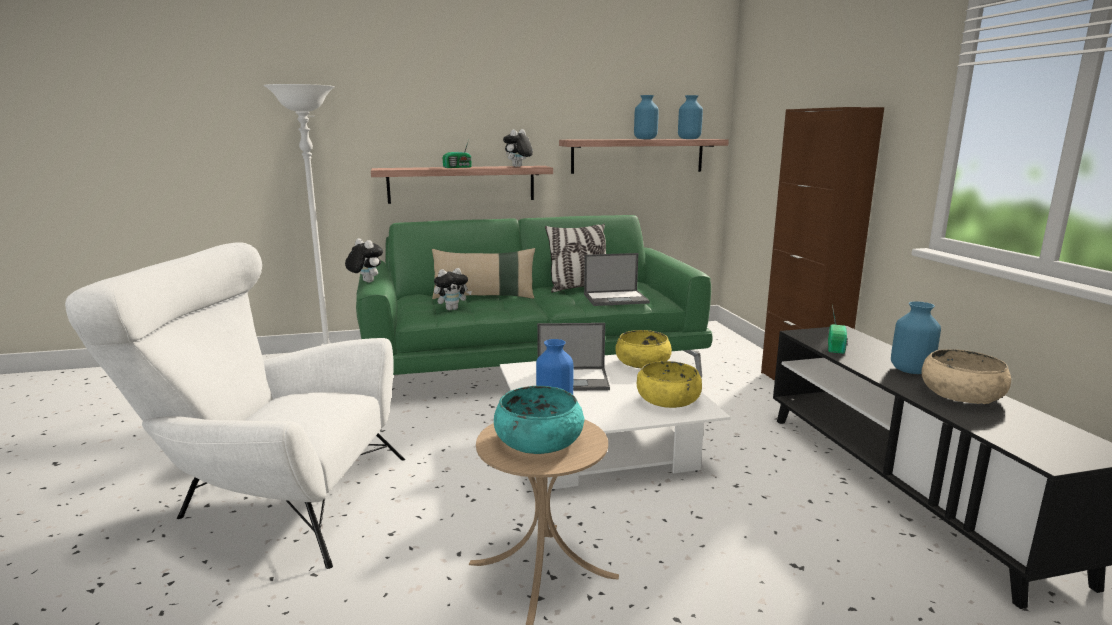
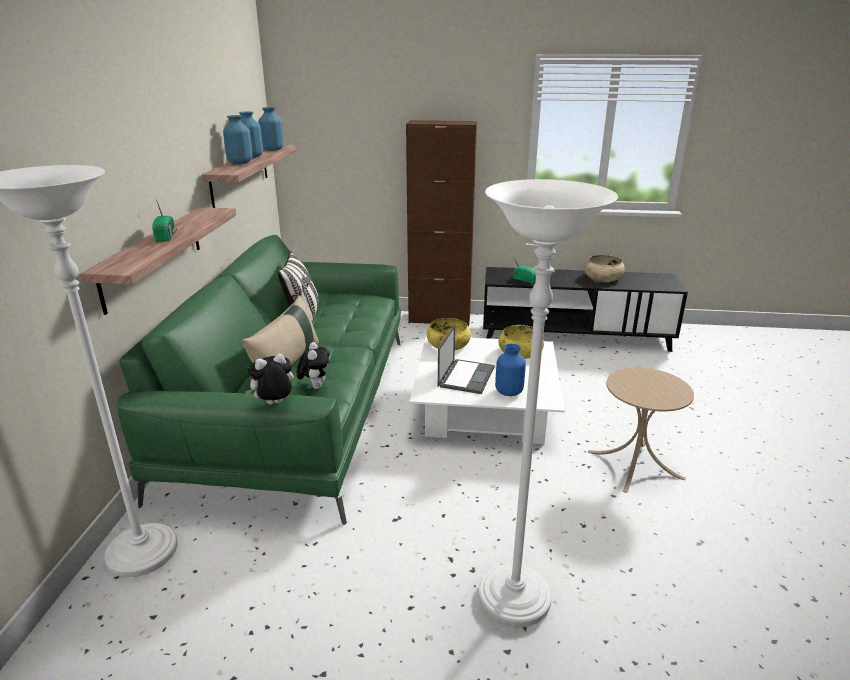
camera: 70 degrees left, 10 degrees up
(273, 500) = (513, 598): white armchair -> white floor lamp
(518, 166) = (202, 216): plush toy -> none
(538, 440) = (650, 388): turquoise bowl -> none
(616, 298) = (360, 311): laptop -> none
(910, 370) = (568, 276): blue vase -> blue vase (240, 163)

